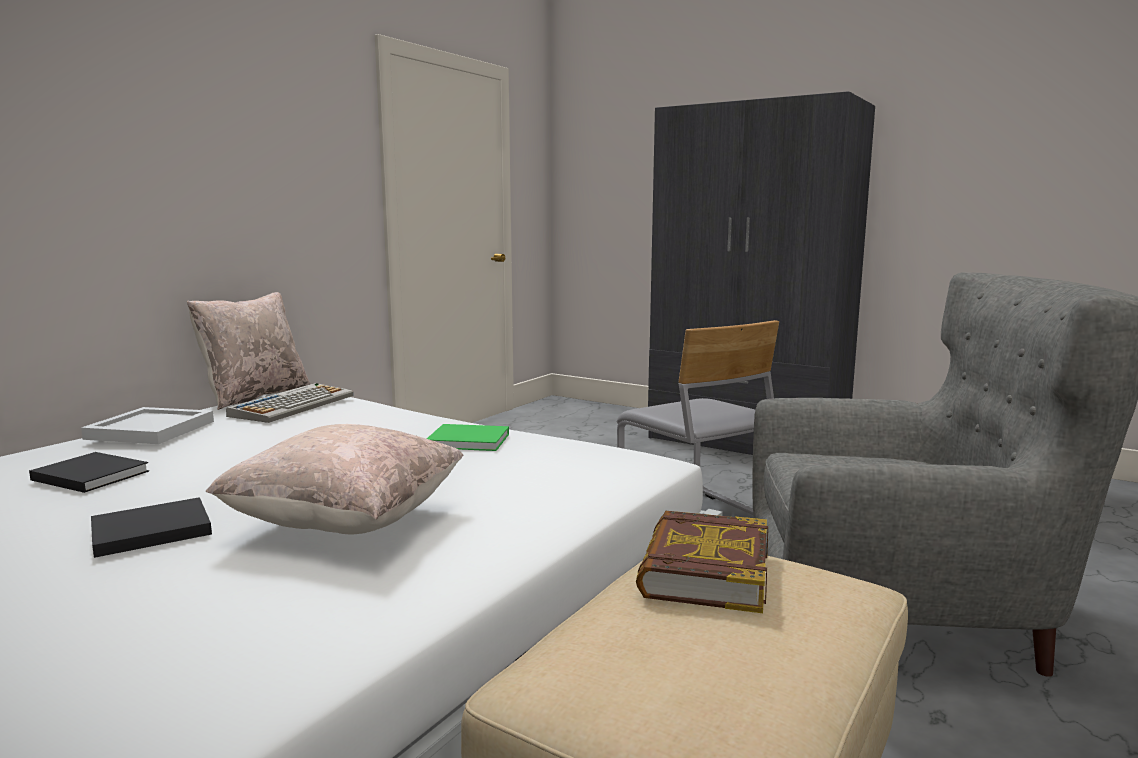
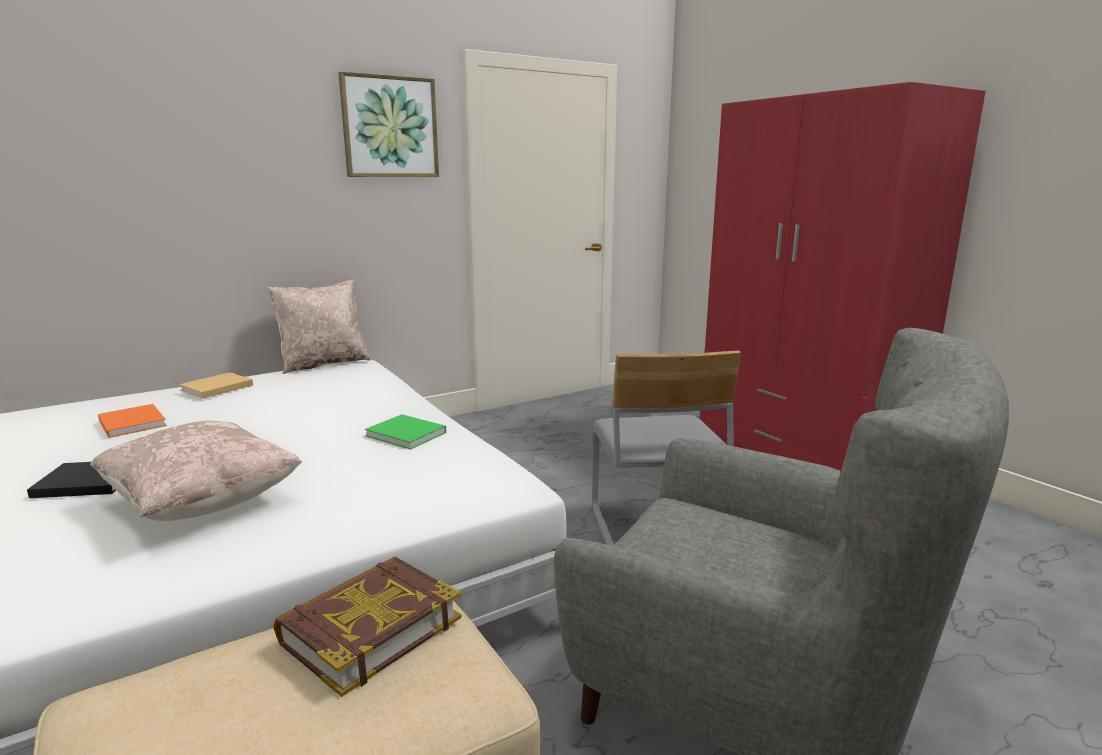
camera: 25 degrees right, 5 degrees up
(88, 475) = (132, 422): black book -> orange book
(151, 430) = (215, 388): white tray -> beige book
(293, 405) = (332, 377): keyboard -> none
(307, 113) = (390, 127): none -> picture
(747, 440) = (800, 455): grey wardrobe -> red wardrobe

